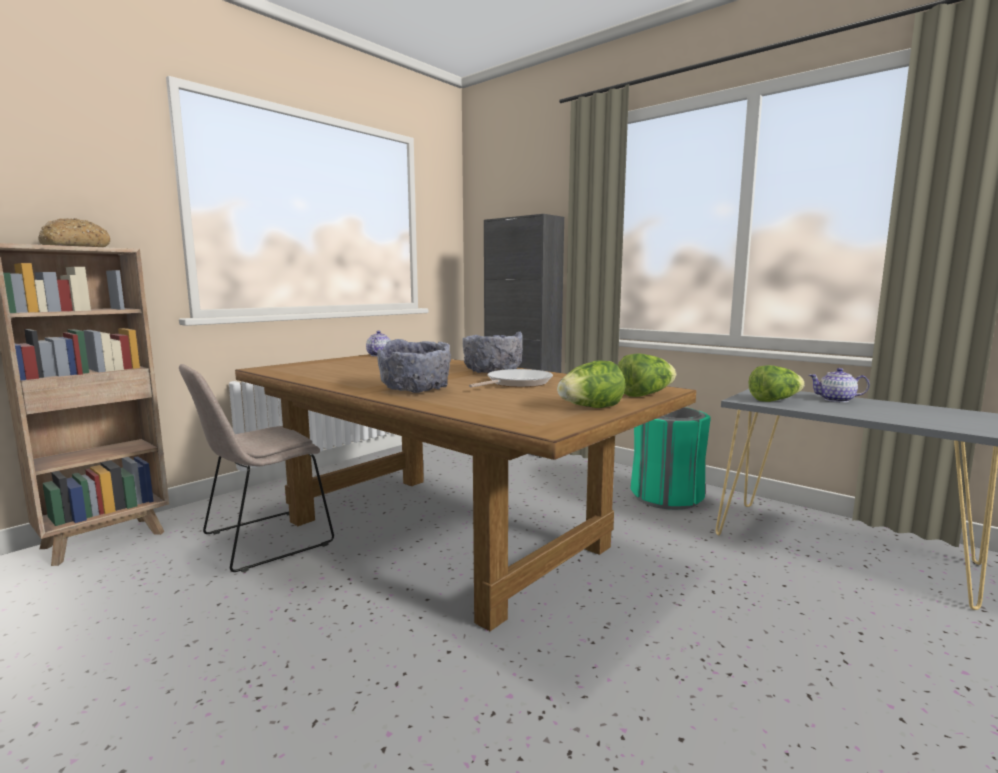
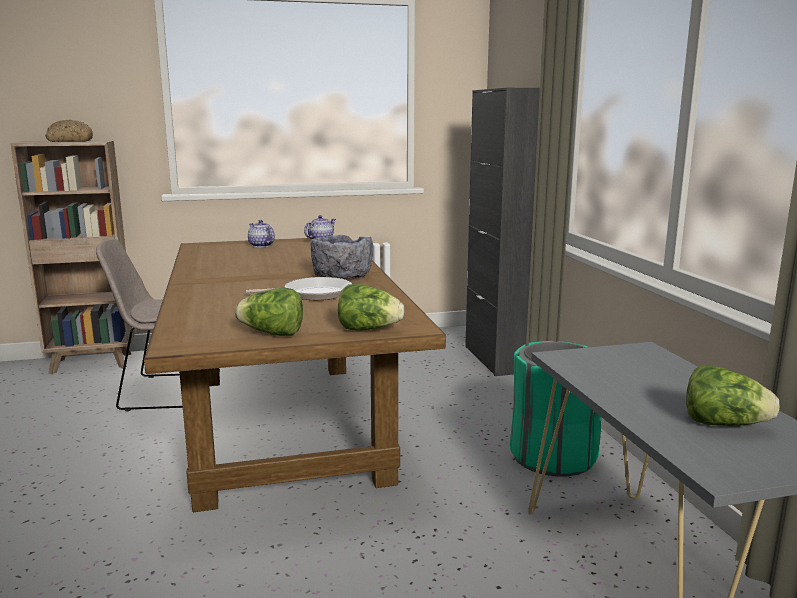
camera: 35 degrees right, 5 degrees up
(416, 389) = (221, 286): grey bowl -> none
(774, 400) = (594, 366): lettuce -> lettuce (723, 424)
(836, 400) = (685, 384): teapot -> teapot (261, 245)

